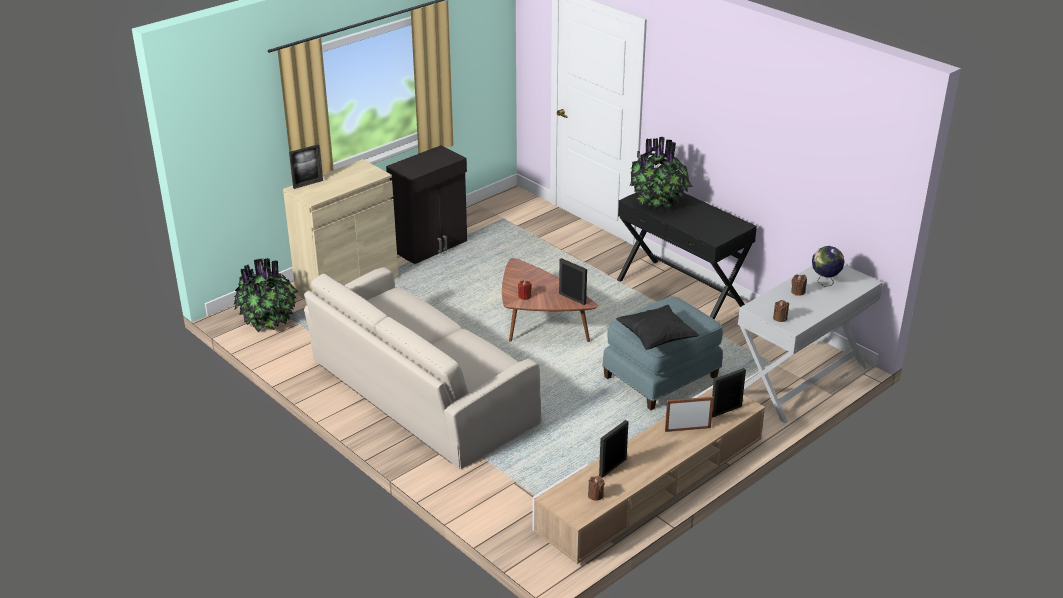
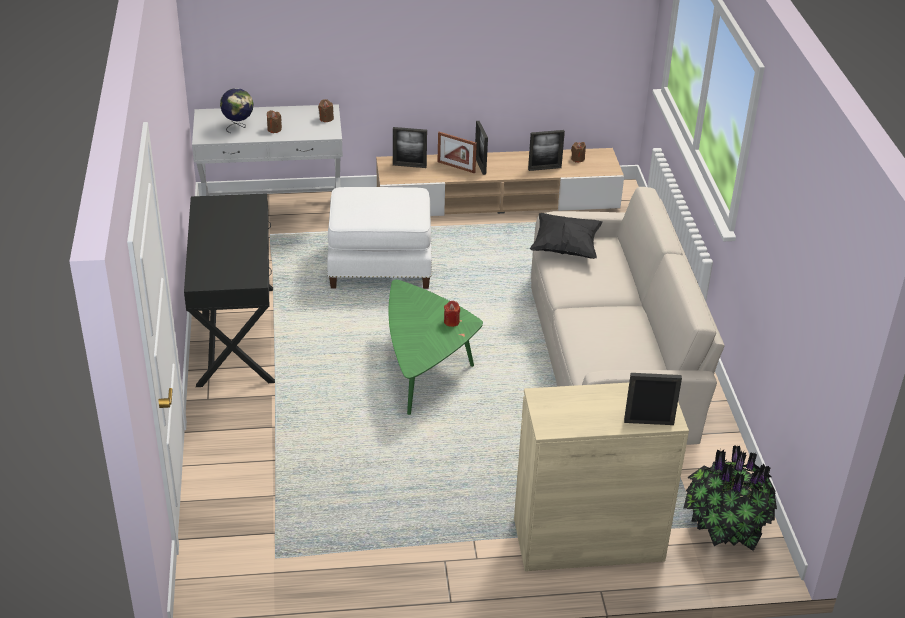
camera: 145 degrees left, 5 degrees up
(431, 246) = (423, 555): black cabinet -> none
(538, 326) = (425, 368): brown coffee table -> green coffee table
(572, 298) = (407, 297): picture frame -> picture frame (480, 165)
(656, 338) = (409, 196): black pillow -> black pillow (565, 248)
(658, 203) = (234, 263): potted plant -> none
(662, 378) = (380, 265): blue ottoman -> white ottoman

